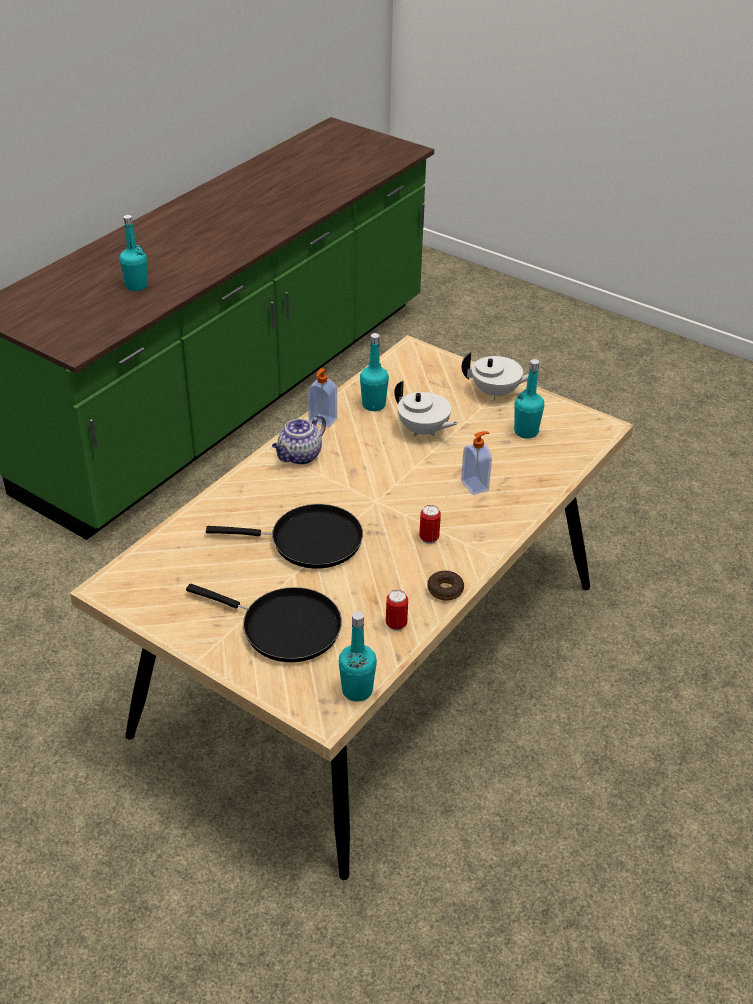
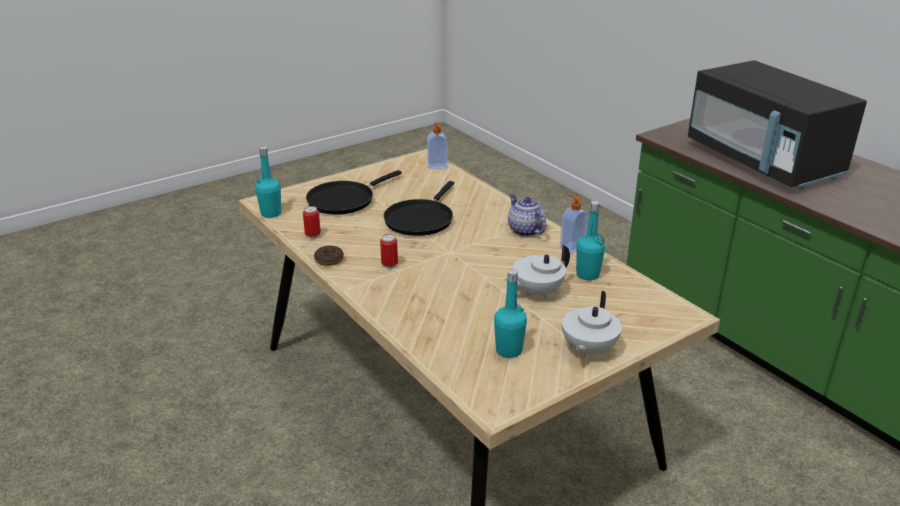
camera: 110 degrees right, 10 degrees down
(136, 286) = (762, 161): turquoise bottle -> black microwave
(475, 485) = (441, 301): soap dispenser -> soap dispenser (437, 166)

